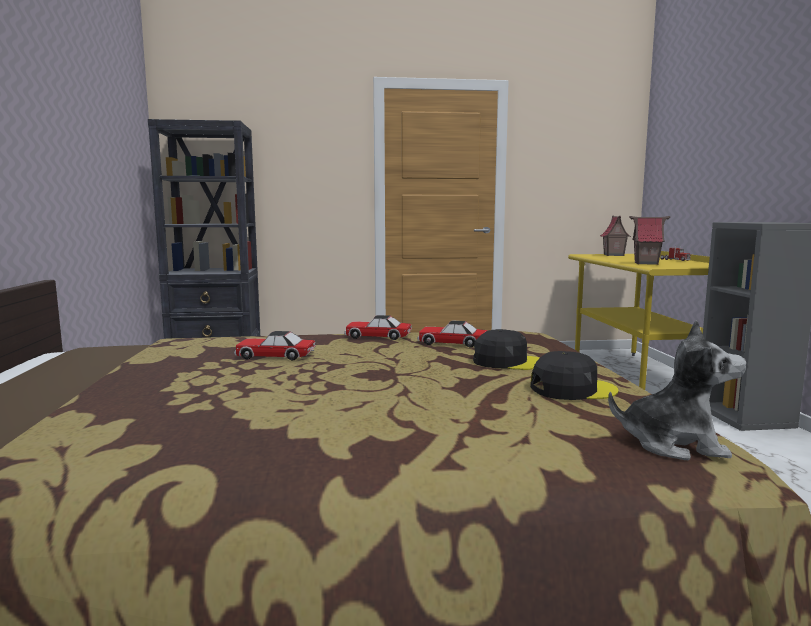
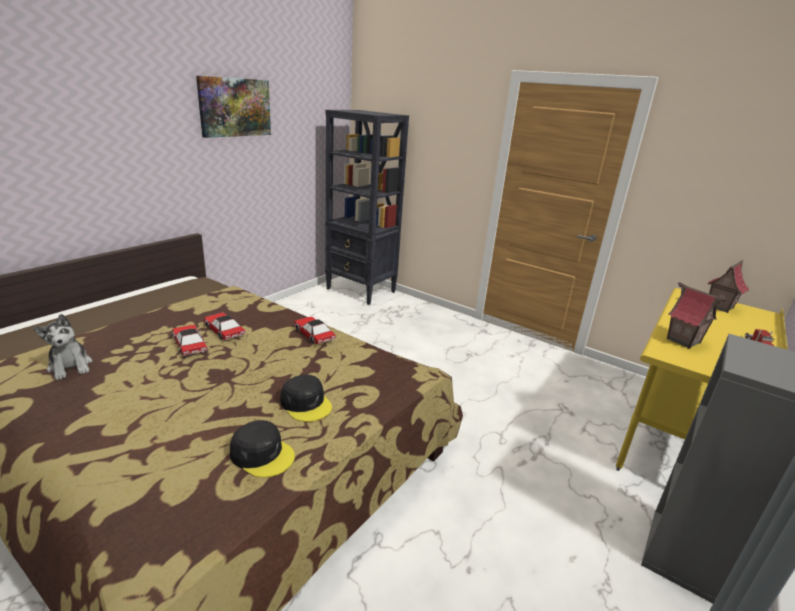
camera: 40 degrees right, 15 degrees up
(63, 91) = (235, 107): none -> picture
(452, 343) = (332, 364): toy car -> toy car (190, 345)
(673, 444) = (174, 539): plush toy -> plush toy (70, 366)

